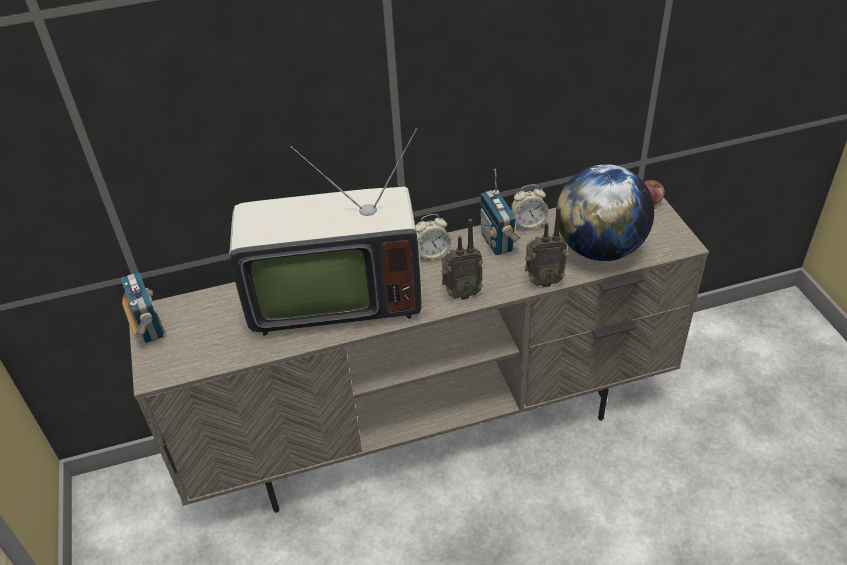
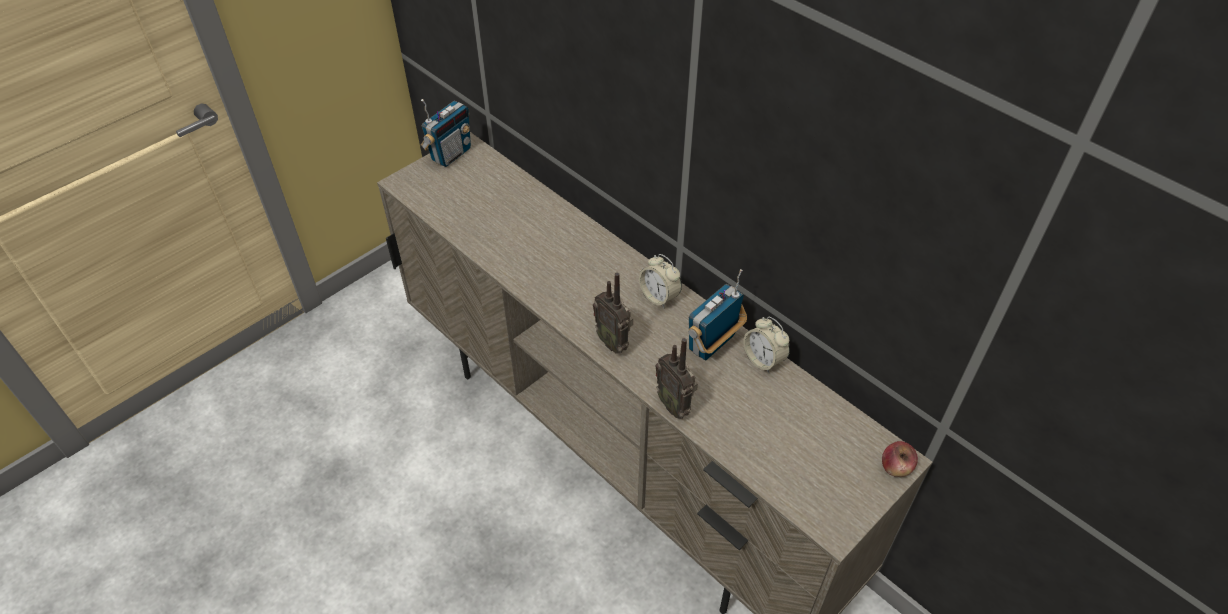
camera: 60 degrees right, 5 degrees up
(332, 298) = (550, 250): television -> none
(600, 249) = (765, 441): globe -> none

